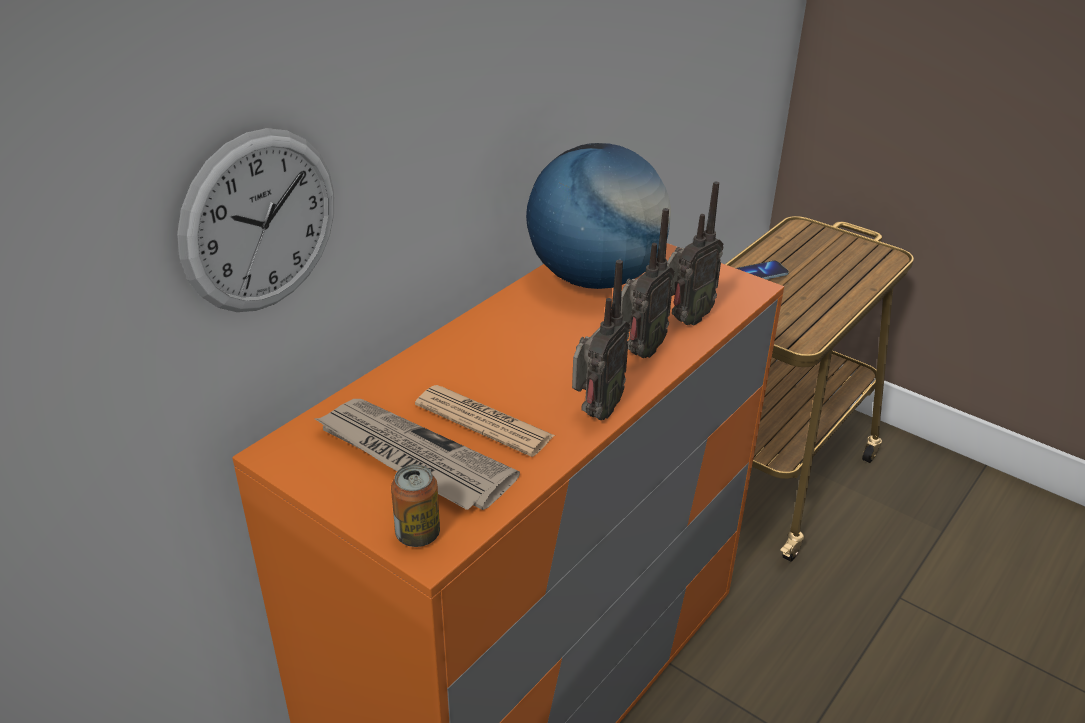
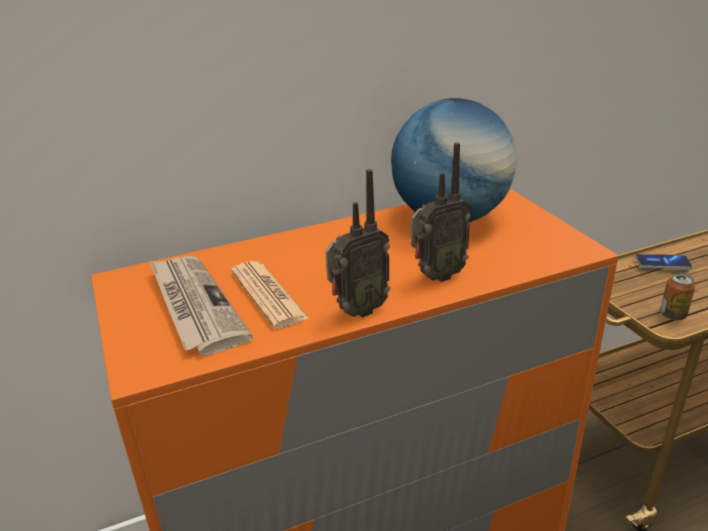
camera: 30 degrees right, 5 degrees down
(260, 222) = (125, 100): wall clock -> none
(418, 534) = (143, 358): can -> can (673, 315)
(685, 319) = (499, 261): radio -> none

